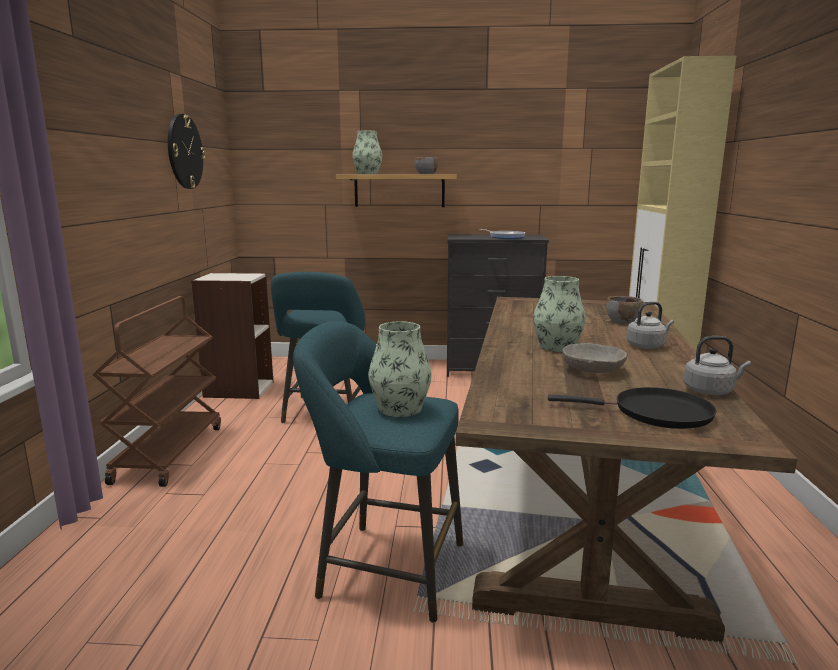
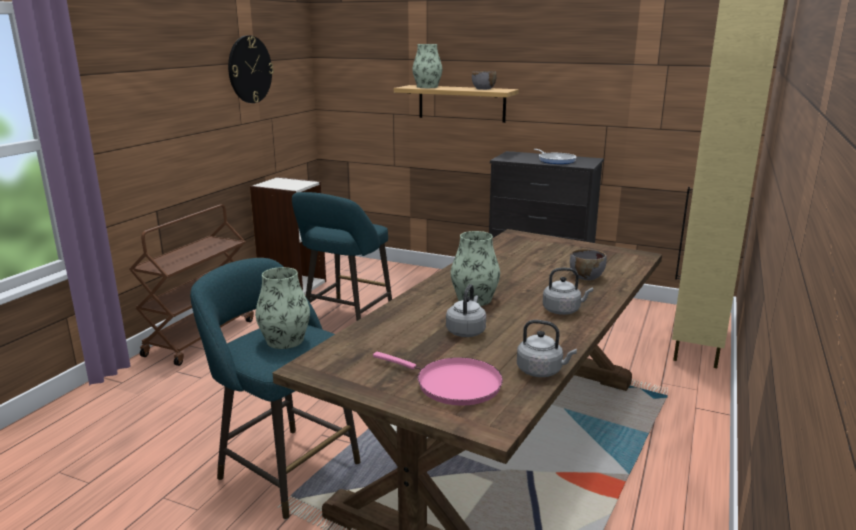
camera: 20 degrees right, 5 degrees up
(592, 371) = (466, 331): grey bowl -> grey kettle
(655, 413) = (453, 385): black frying pan -> pink frying pan

